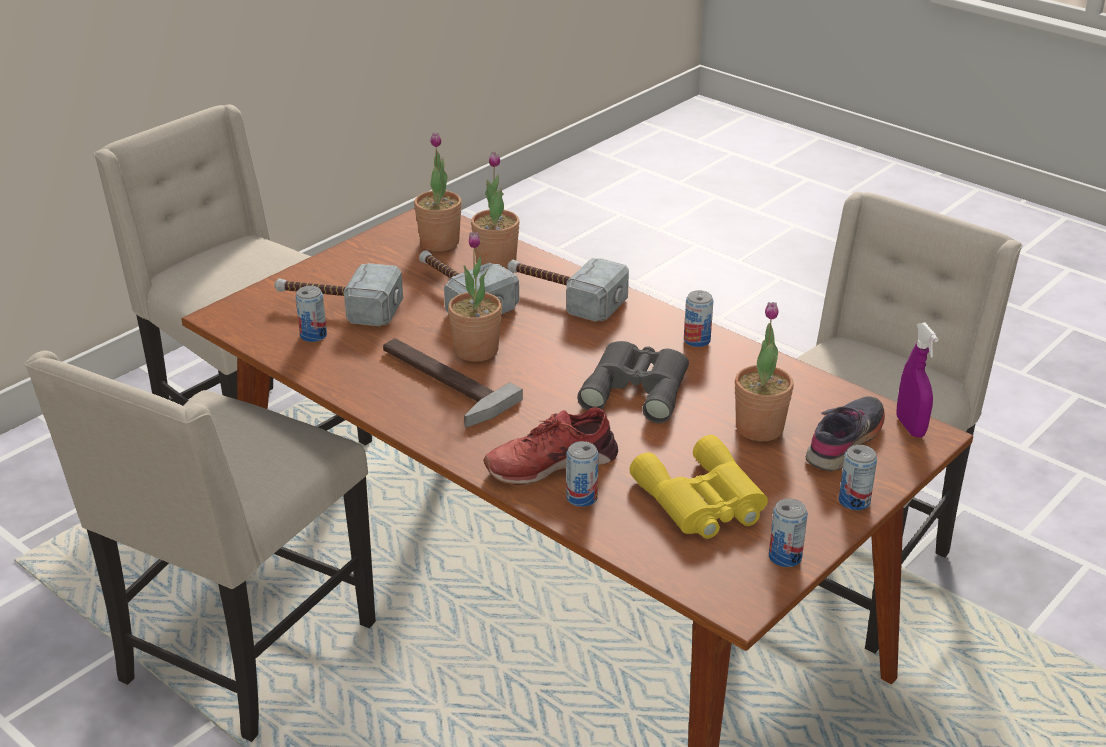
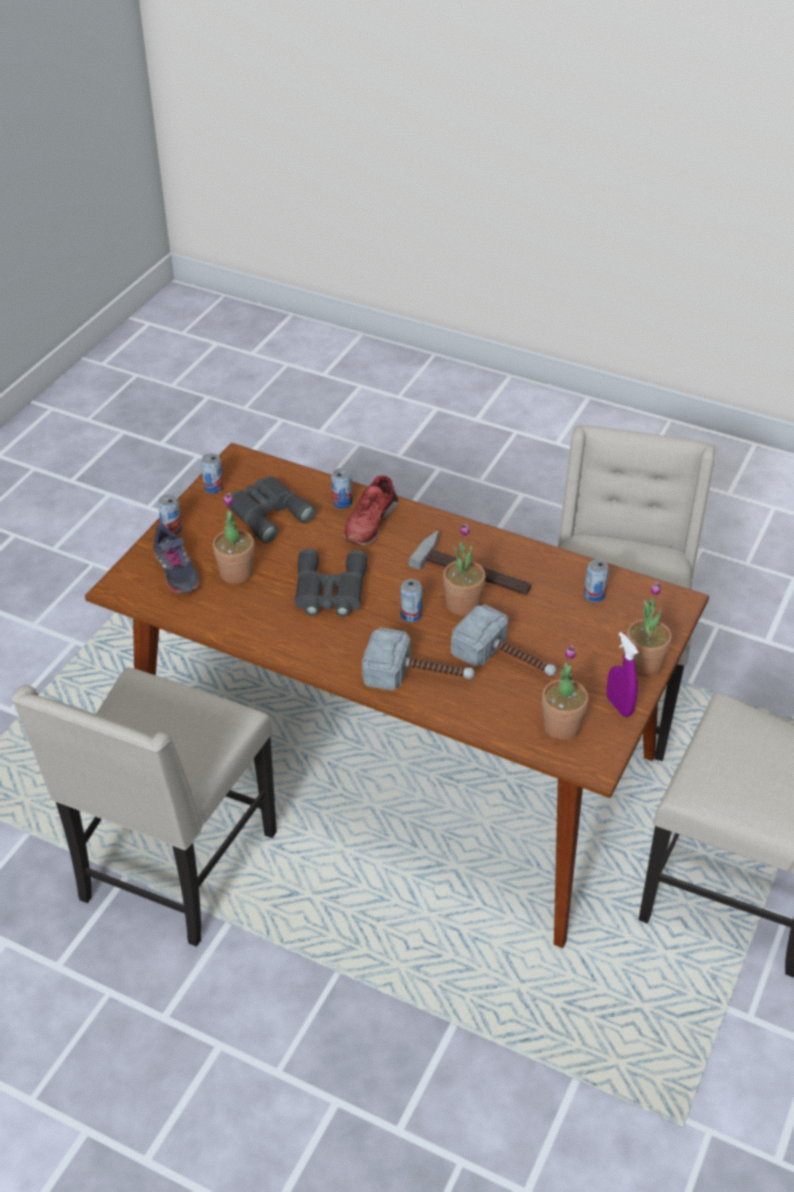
camera: 165 degrees right, 10 degrees up
(338, 307) = (596, 627): hammer -> none
(496, 262) = (496, 708): potted plant -> potted plant (644, 664)
(551, 463) = (370, 522): red shoe -> red shoe turned 150 degrees clockwise
(697, 340) = (294, 646): can -> can (411, 615)
(702, 502) = (267, 512): yellow binoculars -> grey binoculars
(845, 442) = (176, 572): grey shoe -> grey shoe turned 45 degrees counterclockwise
(910, 427) = (129, 593): purple spray bottle -> purple spray bottle (619, 706)

